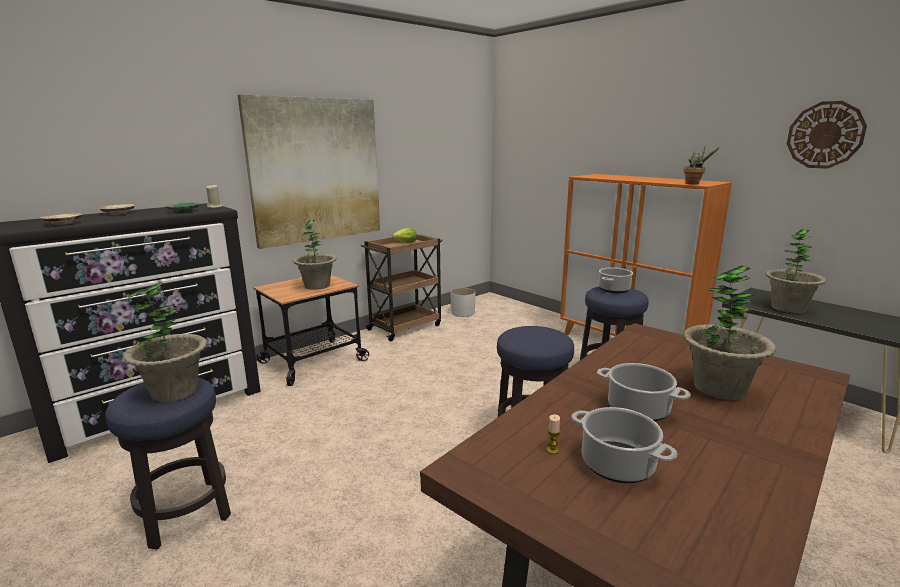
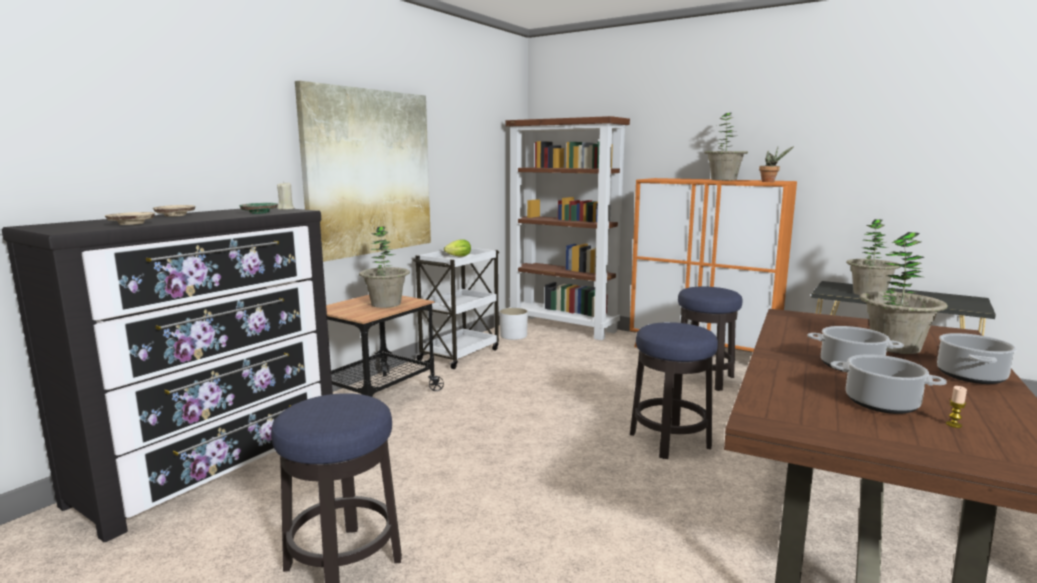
camera: 15 degrees left, 5 degrees down
(174, 391) = (349, 407): potted plant -> potted plant (723, 179)
(405, 327) = (460, 354): brown cart -> white cart
(512, 308) = (564, 327): none -> brown bookcase
(552, 450) = (818, 400): candle -> candle (953, 425)
(614, 290) = (706, 289): cooking pot -> cooking pot (971, 376)
(825, 135) = (879, 135): wall clock -> none

